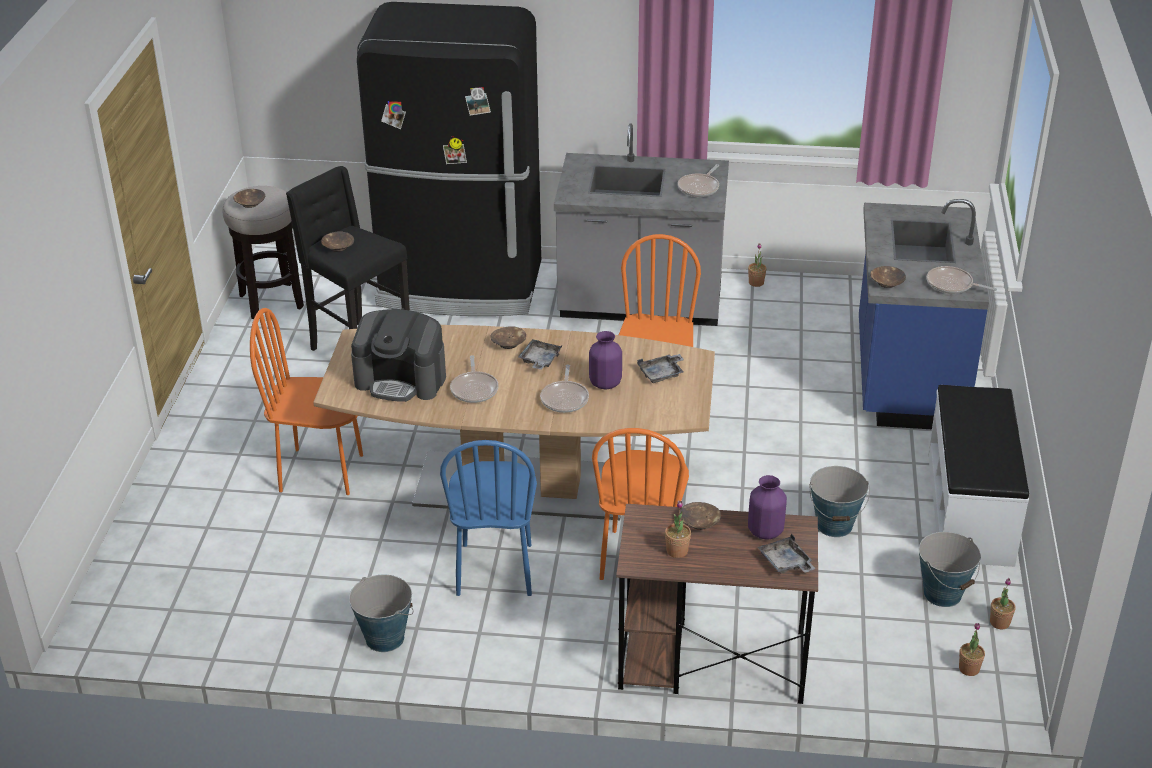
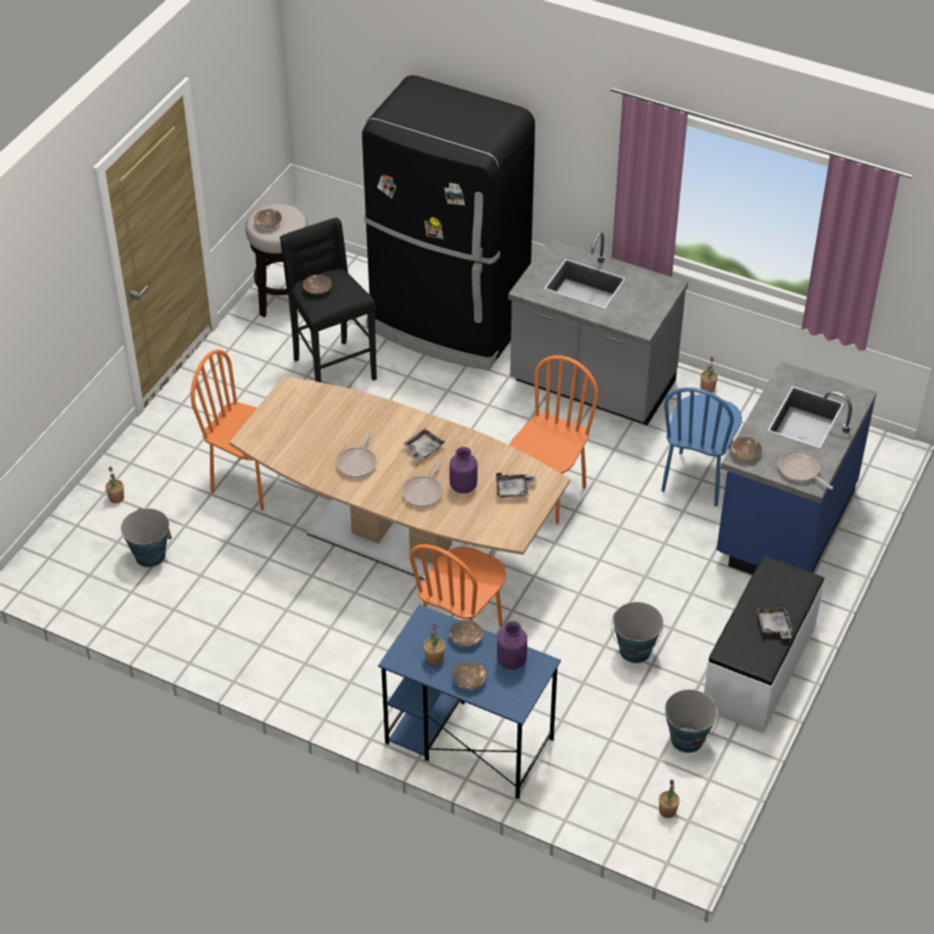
camera: 20 degrees right, 10 degrees up
(384, 638) = (233, 646): bucket -> bucket (150, 555)
(401, 380) = (305, 438): coffee machine -> none
(495, 569) = (343, 611): blue chair -> blue chair (697, 478)
(509, 343) = (407, 425): brown bowl -> brown bowl (469, 680)
(699, 187) = (644, 307): frying pan -> none
(710, 660) = (468, 740): brown desk -> blue desk
(785, 563) = (511, 693): grey tray -> grey tray (774, 626)
(999, 622) = (718, 779): potted plant -> potted plant (116, 498)

